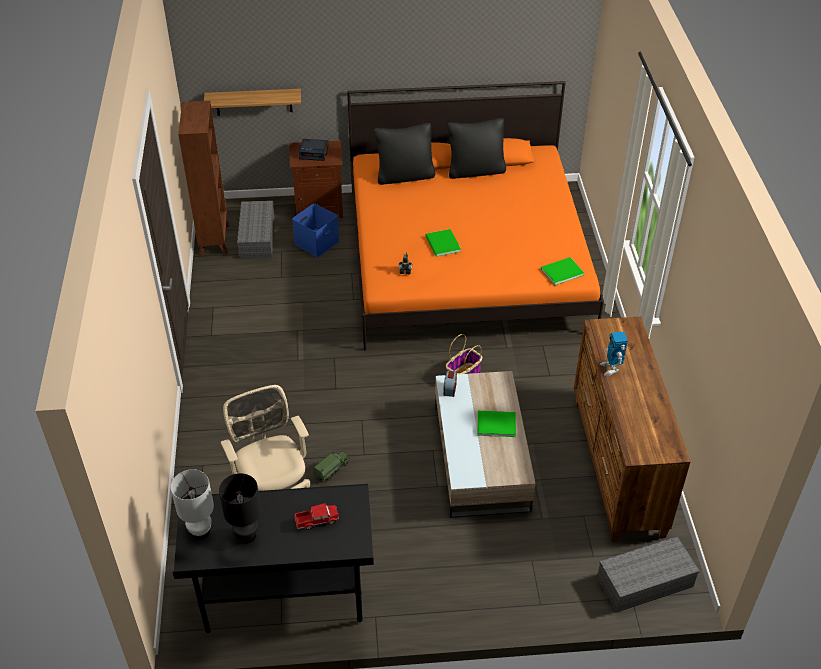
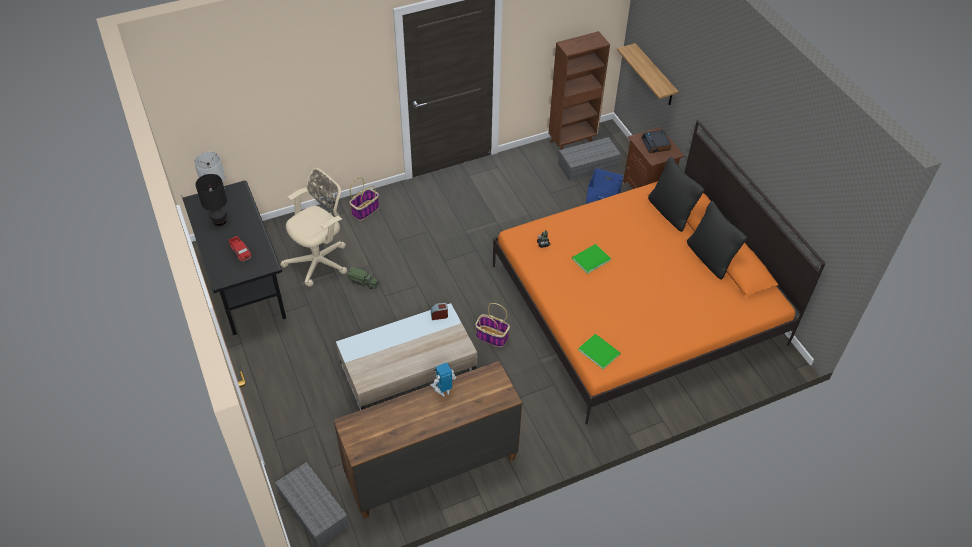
camera: 70 degrees right, 5 degrees up
(211, 443) = (365, 210): none -> basket
(495, 423) = (412, 353): green book -> none

